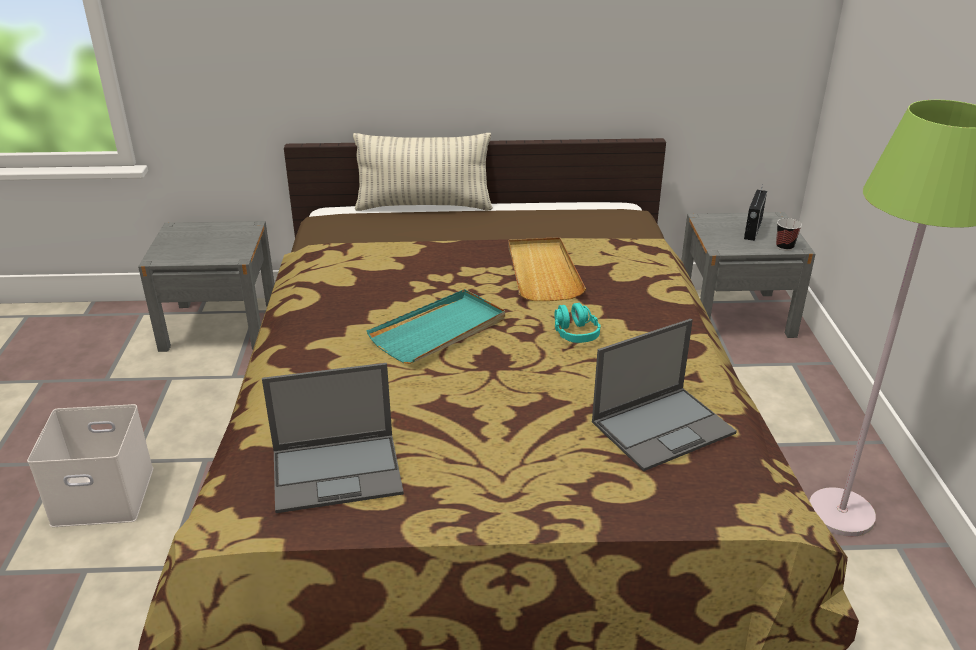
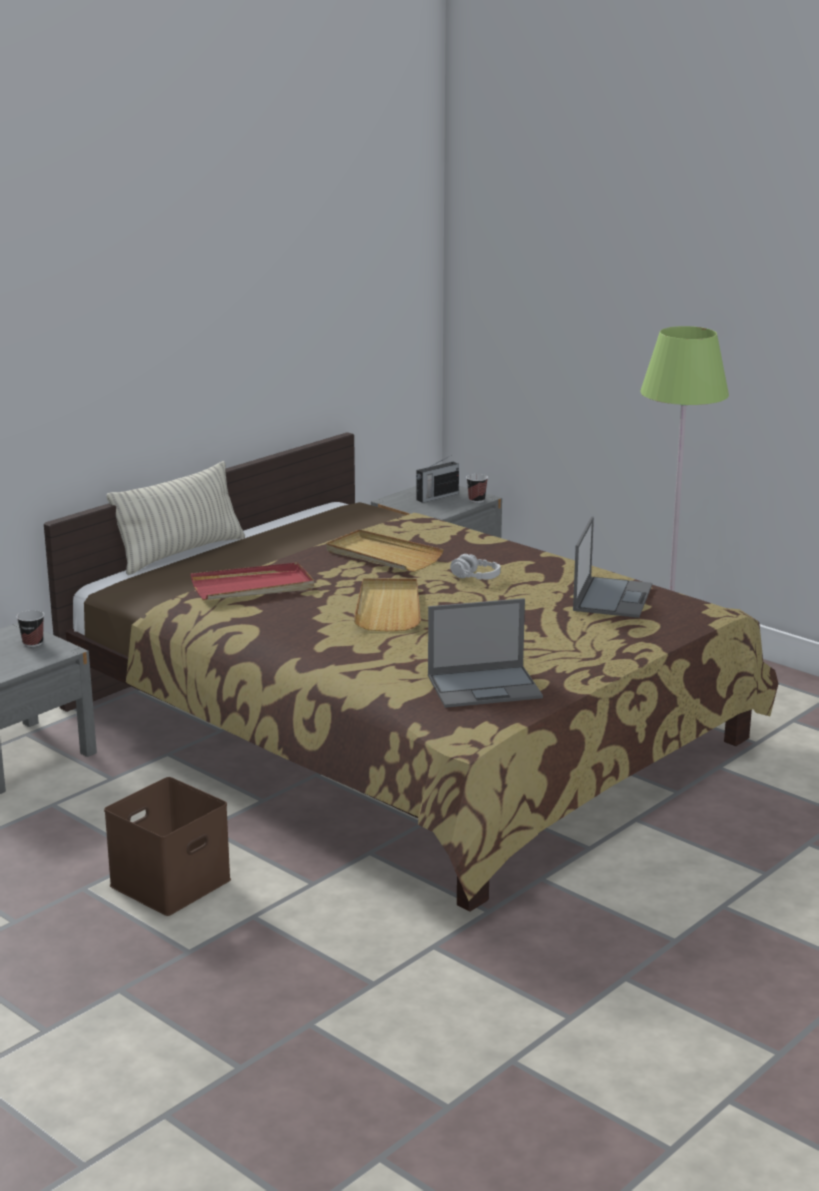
camera: 45 degrees left, 10 degrees down
(106, 494) = (170, 881): white storage box -> brown storage box
(233, 242) = (33, 643): none -> cup
(338, 472) = (485, 687): laptop -> laptop turned 45 degrees clockwise
(390, 259) = (253, 587): none -> red tray
(439, 330) = (388, 608): turquoise tray -> beige tray
(575, 333) = (475, 577): turquoise headphones -> grey headphones
(752, 230) = (436, 497): radio -> radio turned 75 degrees clockwise

